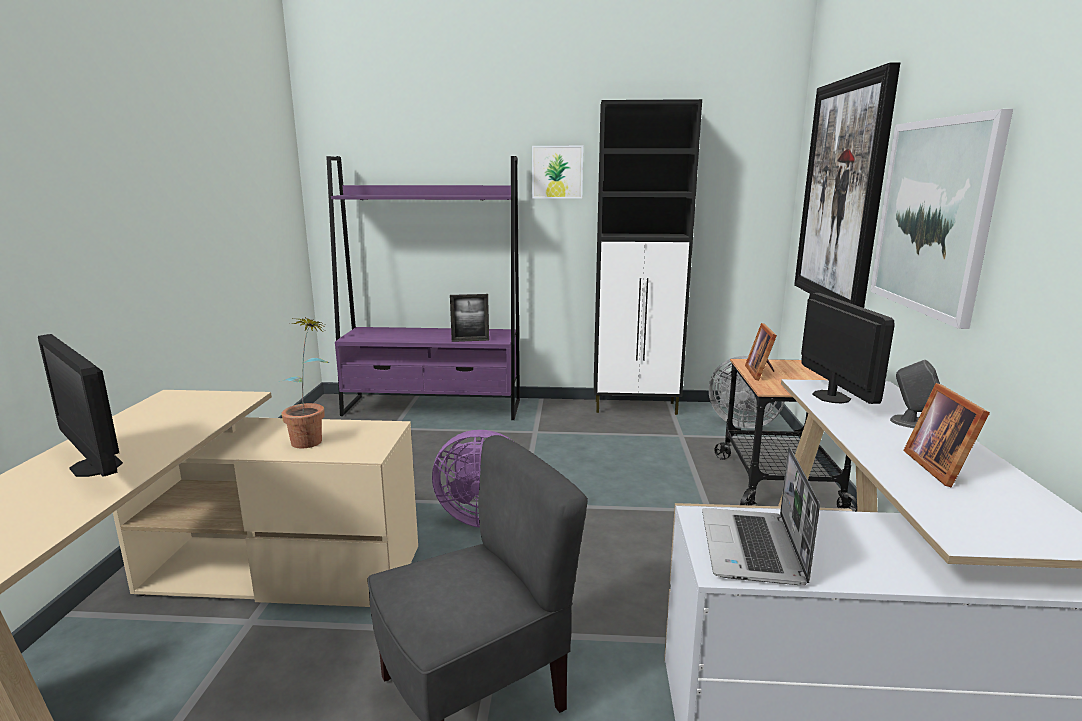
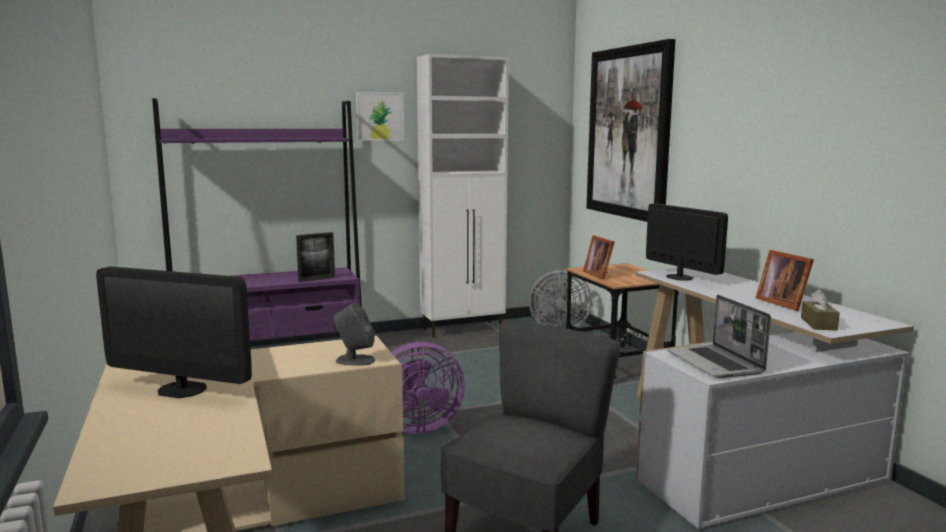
camera: 25 degrees left, 5 degrees down
(311, 438) = (308, 357): potted plant -> none
(636, 407) = (463, 329): black cabinet -> white cabinet
(913, 423) = (742, 285): grey speaker -> grey speaker (354, 360)
(933, 216) = (722, 145): picture -> none
(958, 521) = (818, 324): none -> brown tissue box

